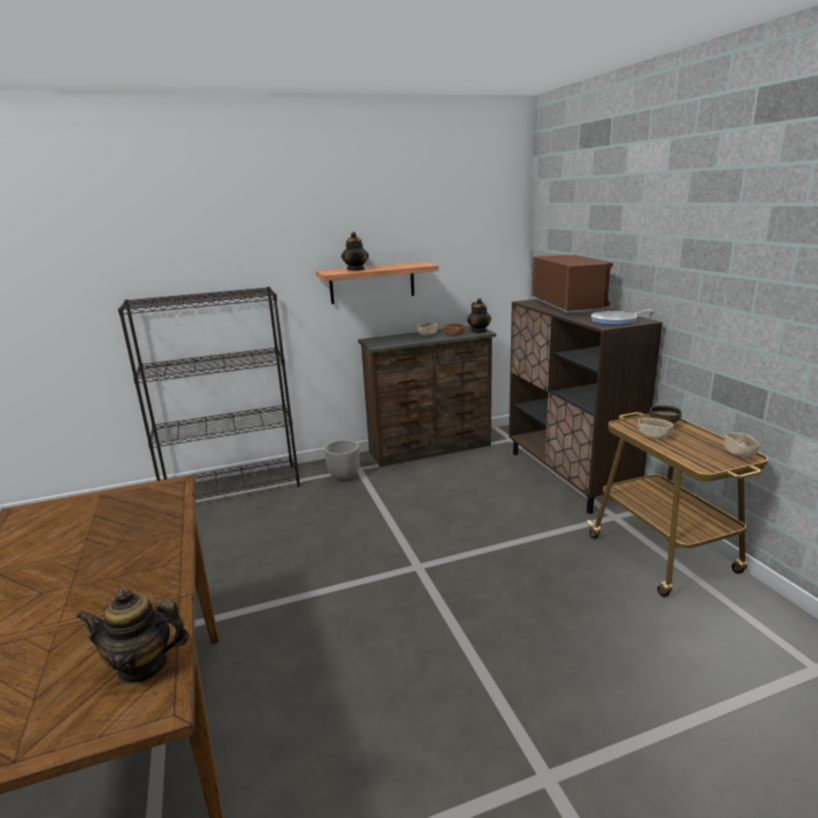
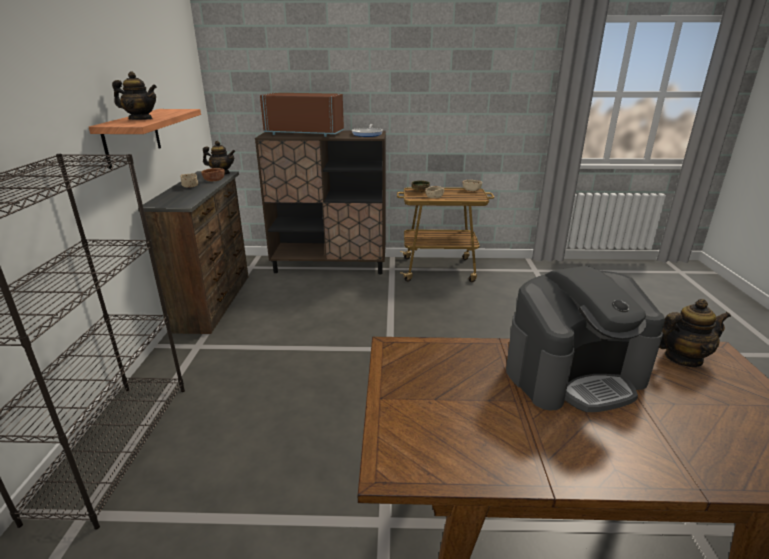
camera: 70 degrees left, 5 degrees up
(118, 580) = (574, 374): none -> coffee machine
(143, 666) = (682, 358): teapot -> teapot turned 120 degrees counterclockwise
(344, 476) = (202, 357): planter -> none

